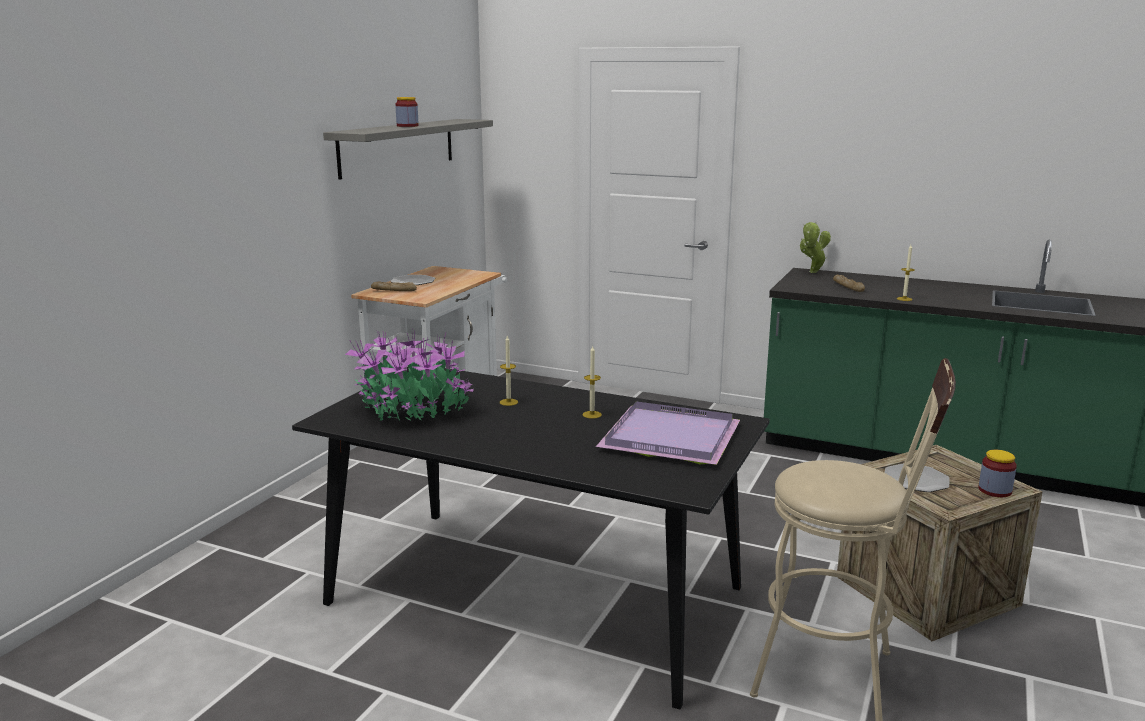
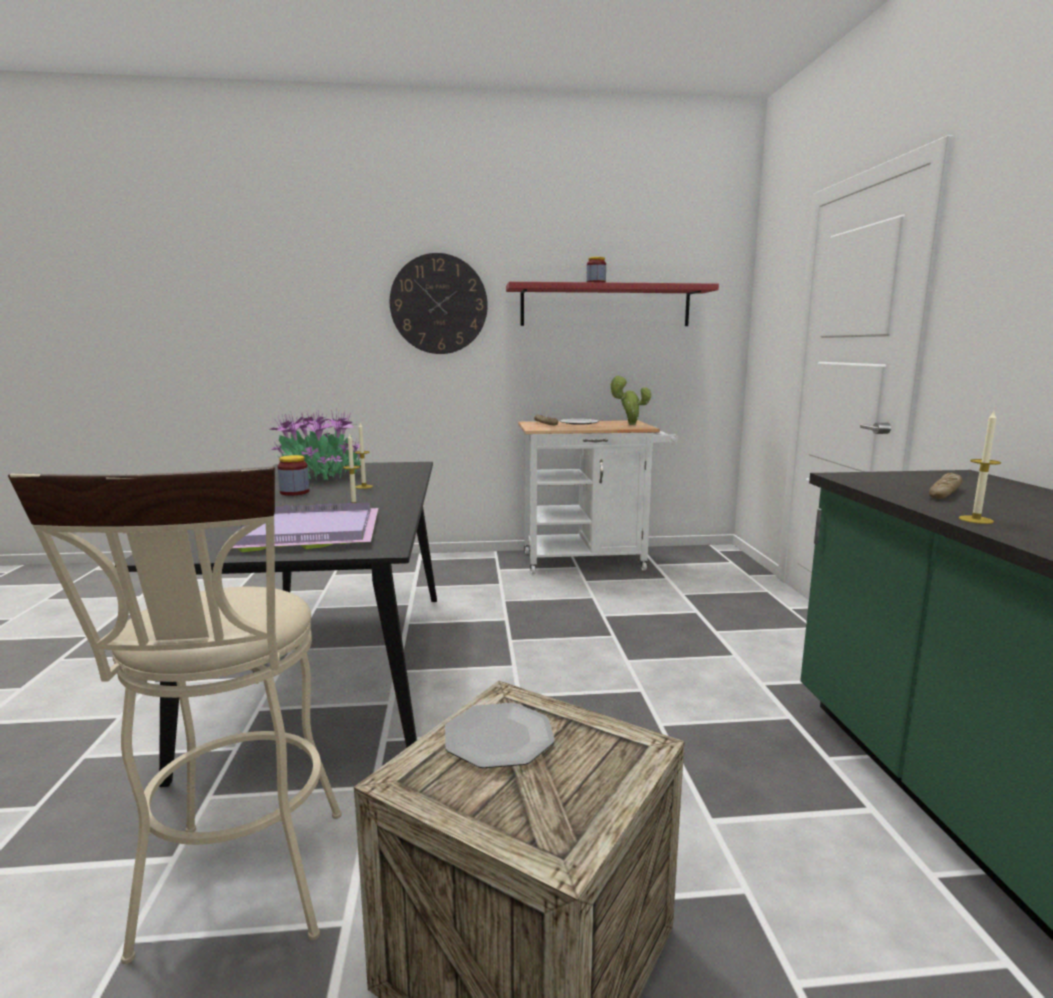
camera: 60 degrees right, 5 degrees down
(265, 164) = (439, 304): none -> wall clock
(398, 147) = (605, 306): grey shelf -> red shelf
(812, 272) = (970, 476): potted plant -> potted plant (629, 424)
(994, 490) = (522, 826): jar -> jar (294, 492)

